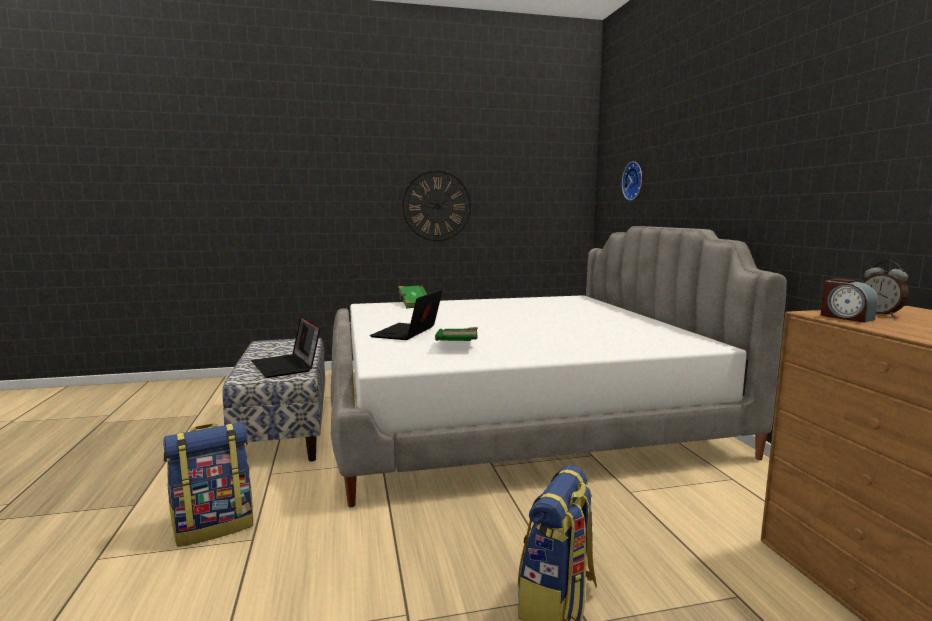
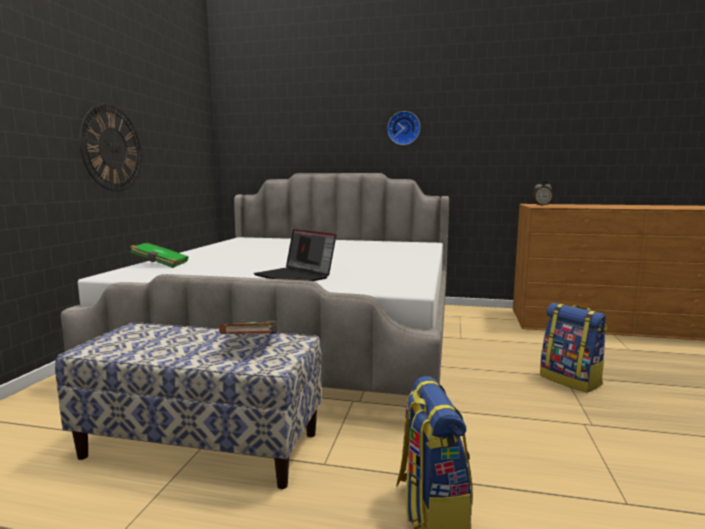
camera: 65 degrees left, 0 degrees up
(287, 366) = (251, 343): laptop -> brown book
(457, 347) = (370, 272): green book -> none
(634, 181) = (279, 137): wall clock -> wall clock (404, 128)
(845, 317) = (550, 206): alarm clock -> none

